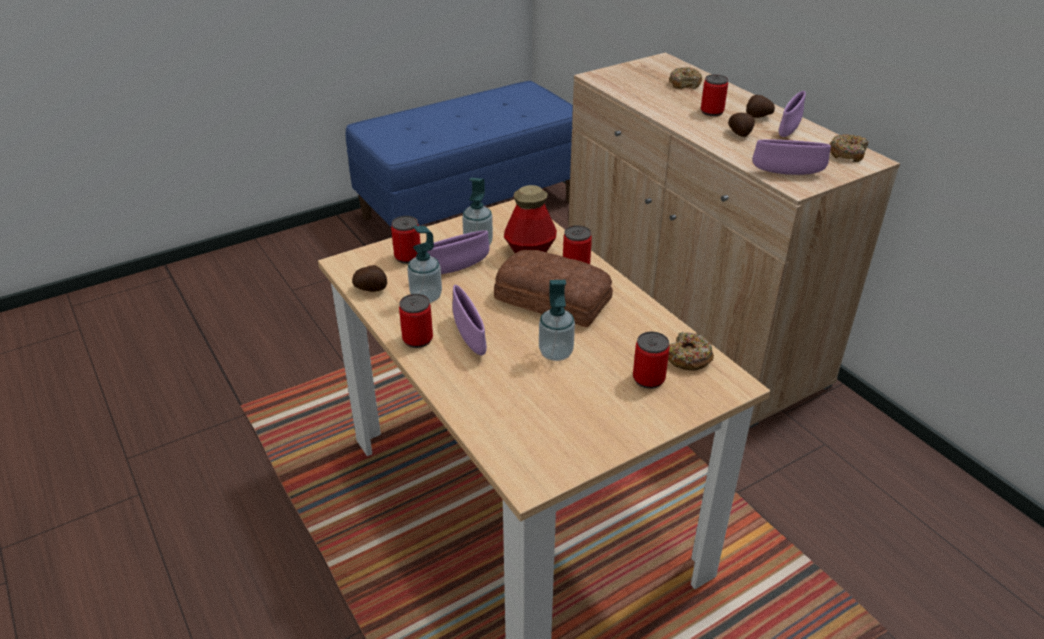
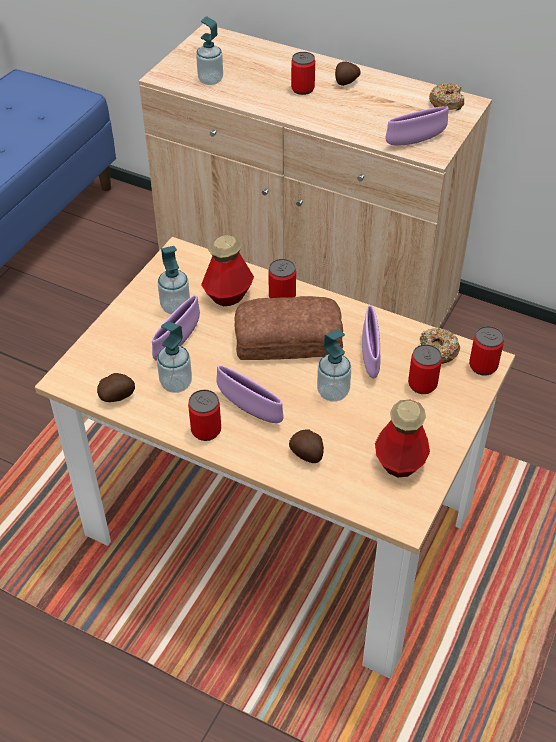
camera: 30 degrees left, 10 degrees up
(408, 257) = (121, 347): can -> can (483, 366)
(568, 433) = (400, 462): none -> bottle
(634, 88) = (210, 80): none -> soap dispenser
(684, 84) = (253, 61): donut -> none
(740, 134) = (346, 108): potato -> potato (307, 454)
(789, 130) = (382, 90): purple bowl -> purple bowl (370, 356)

